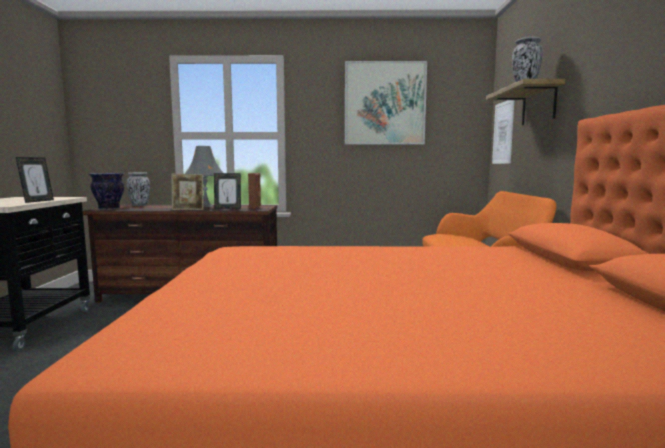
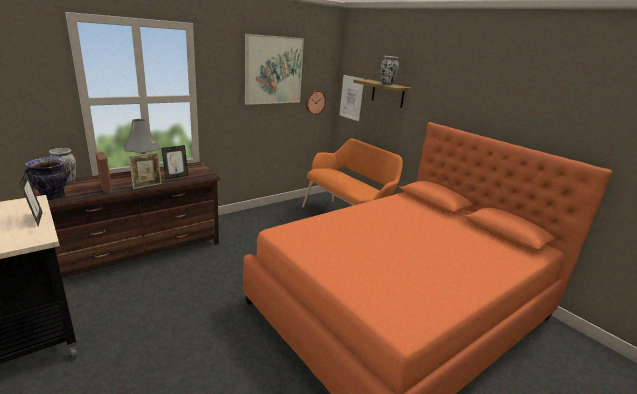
camera: 40 degrees left, 15 degrees up
(255, 207) = (193, 170): brown speaker -> brown speaker (106, 188)
(452, 146) = (315, 102): none -> wall clock

